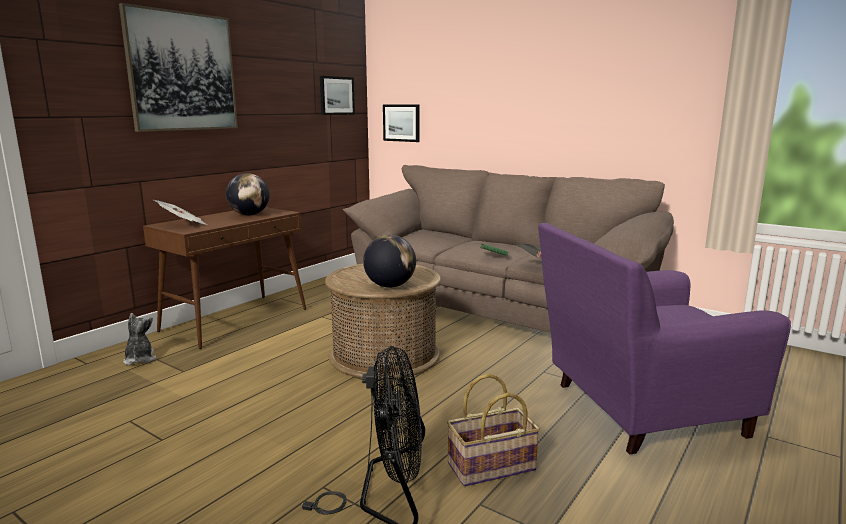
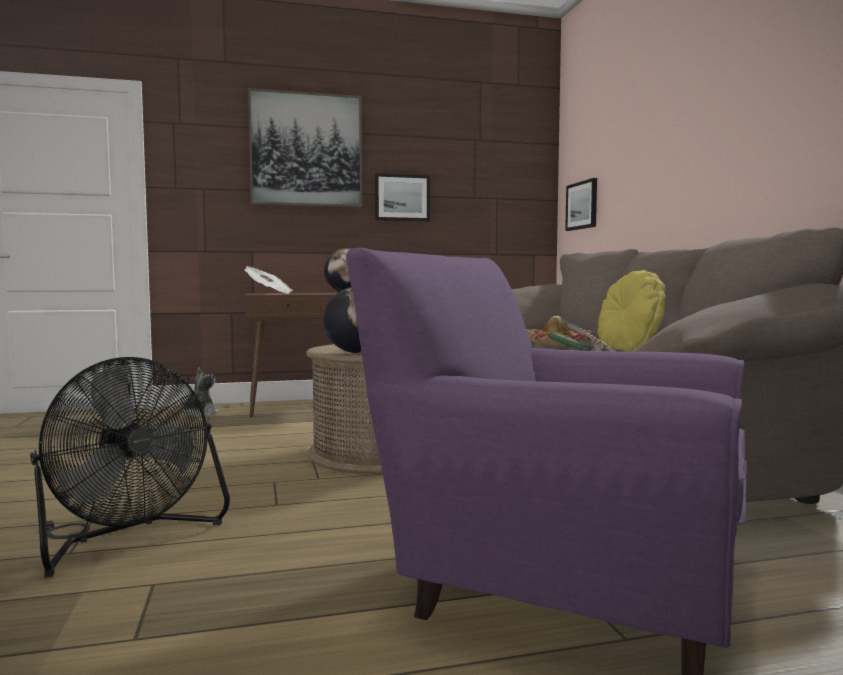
camera: 40 degrees right, 10 degrees down
(336, 95) = (506, 178): picture -> picture (402, 197)
(455, 245) = (555, 343): none -> hat
(491, 467) = (241, 563): basket -> none
(515, 247) = (629, 351): none -> yellow pillow

